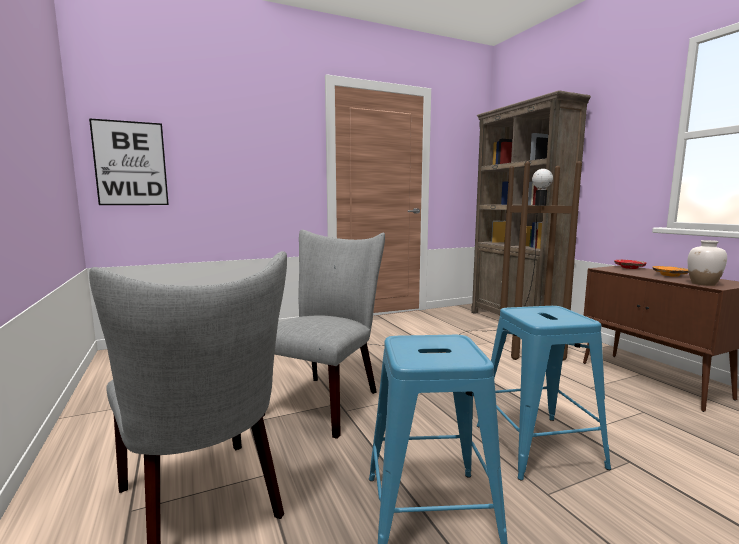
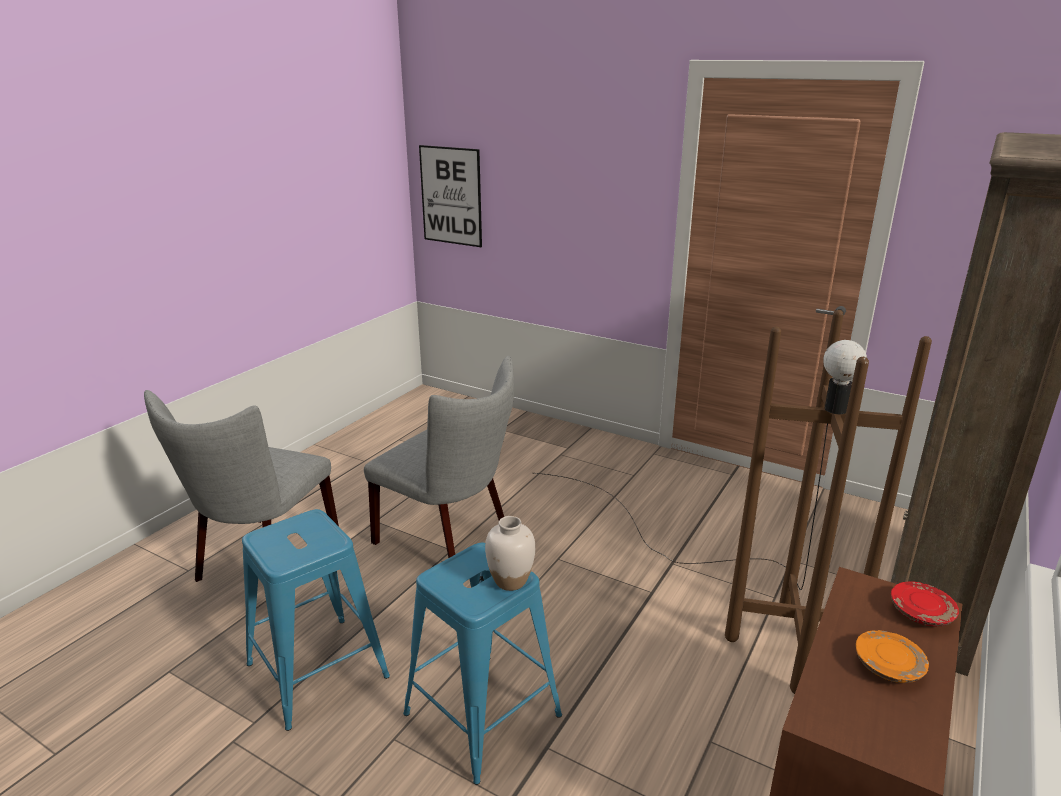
camera: 55 degrees right, 15 degrees up
(326, 400) = (450, 540): grey chair -> grey chair turned 45 degrees clockwise
(703, 284) = (827, 707): white vase -> white vase (510, 581)

